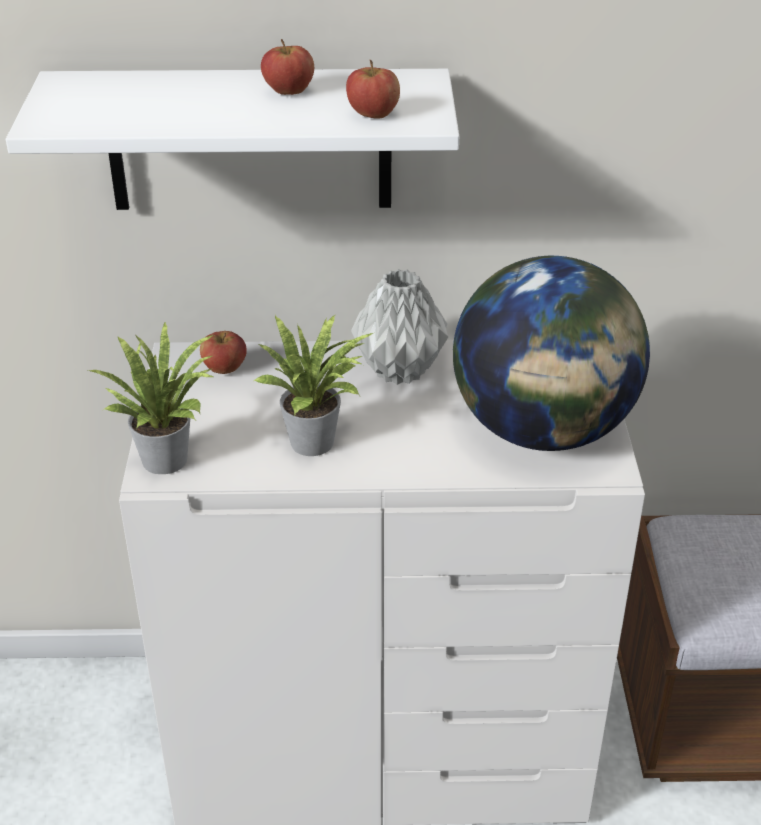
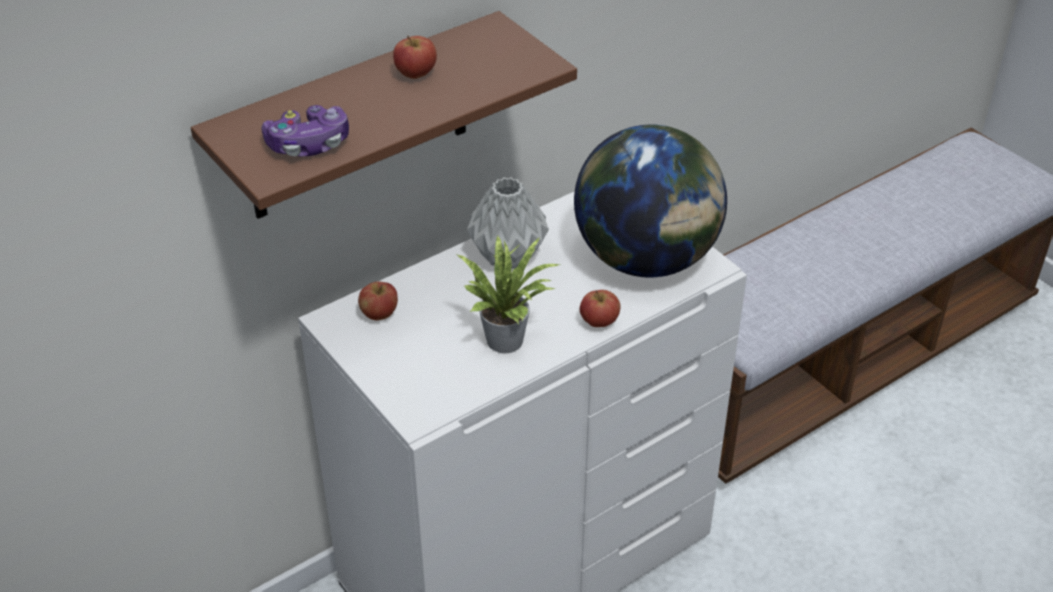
camera: 35 degrees left, 5 degrees up
(110, 113) = (308, 144): none -> game controller
(168, 456) = (414, 400): potted plant -> none
(249, 140) = (358, 120): white shelf -> brown shelf
(373, 115) = (501, 72): apple -> apple (599, 322)

